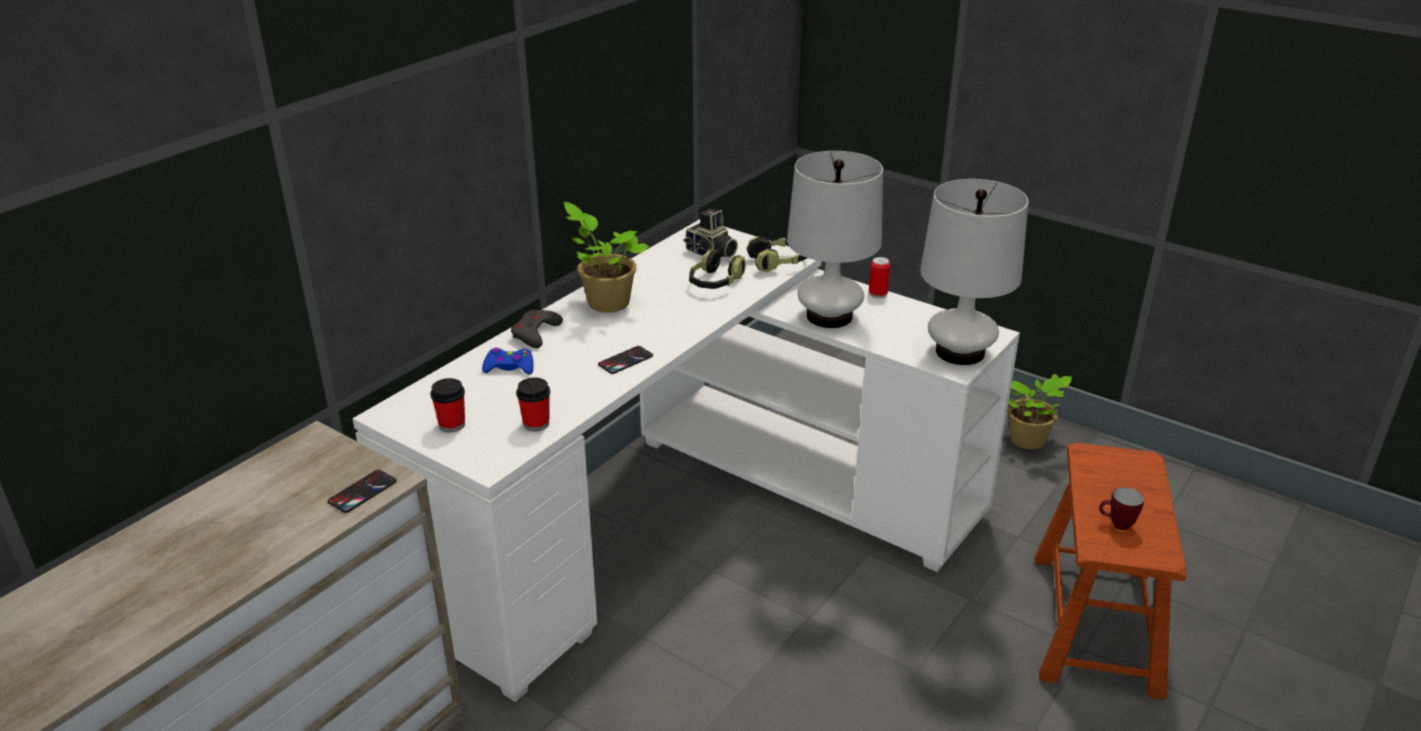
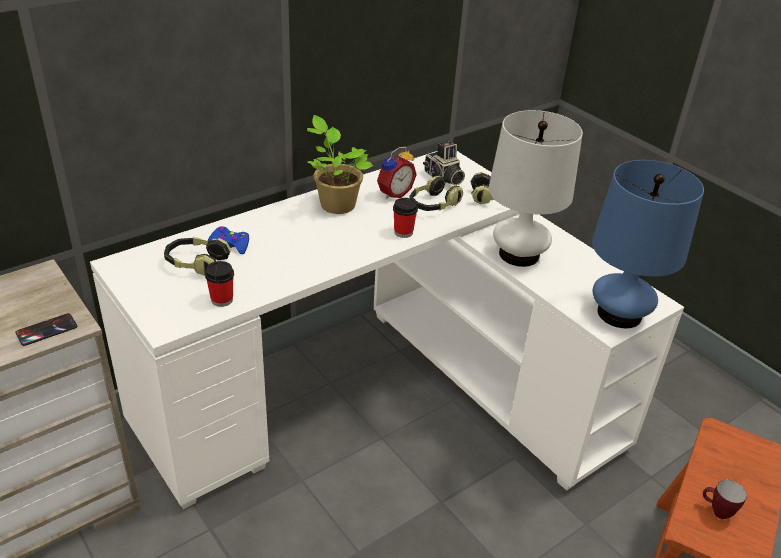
camera: 15 degrees right, 5 degrees up
(452, 425) = (158, 285): cup -> cup (403, 232)
(483, 394) = (196, 264): none -> headphones
(535, 333) = (266, 219): grey game controller -> none
(625, 360) = (323, 259): phone -> none
(664, 279) = (393, 193): none -> alarm clock
(878, 294) = (571, 243): can -> none
(960, 352) = (619, 314): white table lamp -> blue table lamp
(1029, 441) = (695, 391): potted plant -> none

